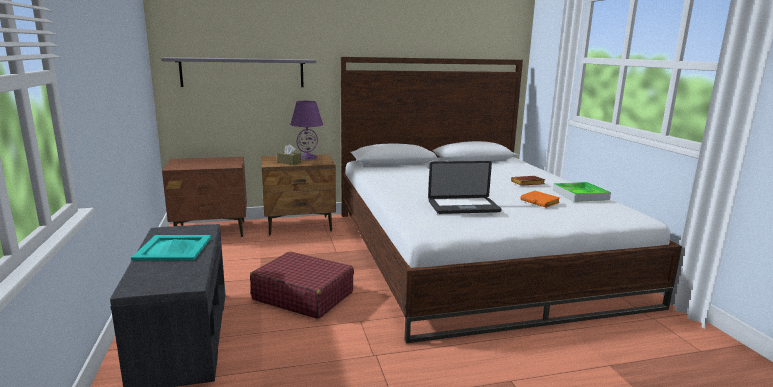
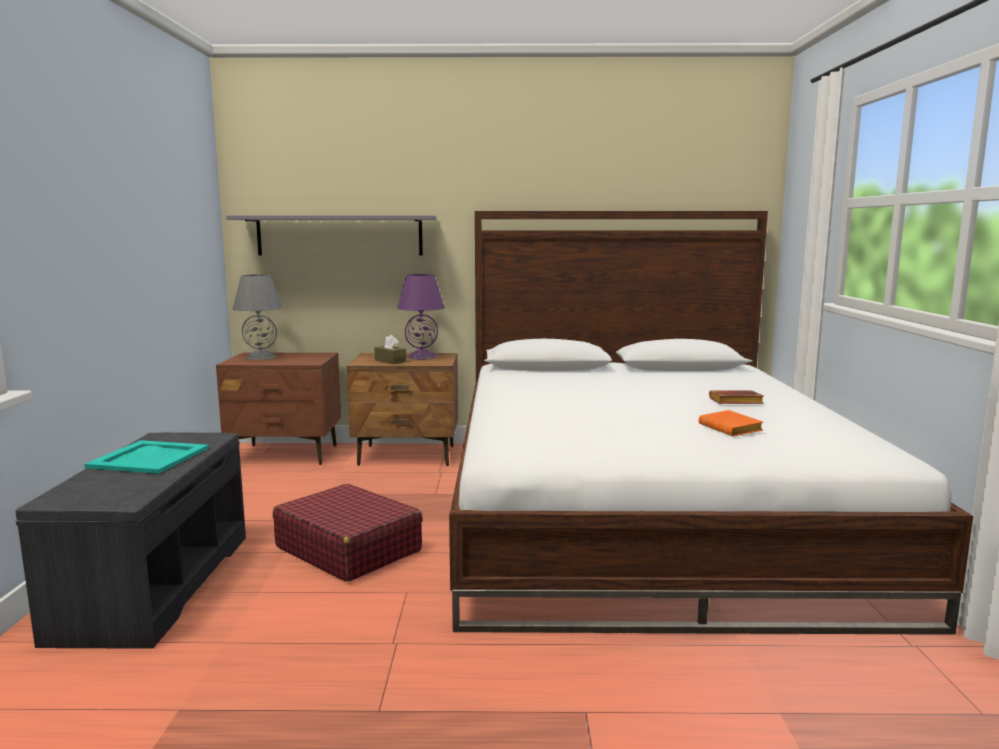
camera: 15 degrees right, 5 degrees down
(190, 162) = (261, 357): none -> grey table lamp
(463, 207) = (589, 427): laptop -> none
(580, 195) = (814, 422): tray -> none

